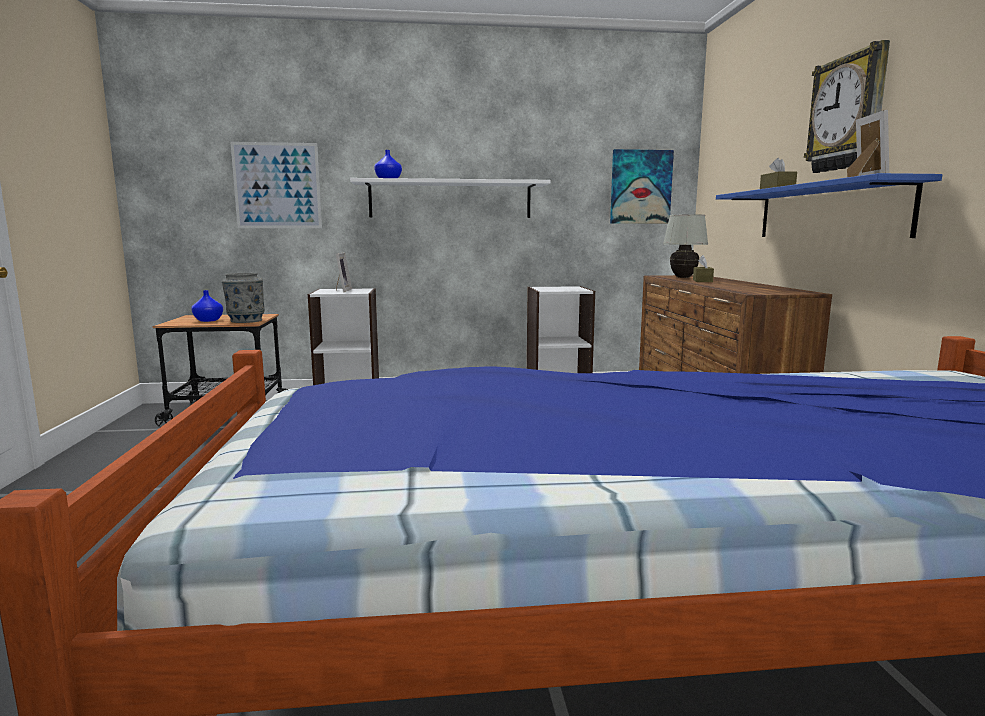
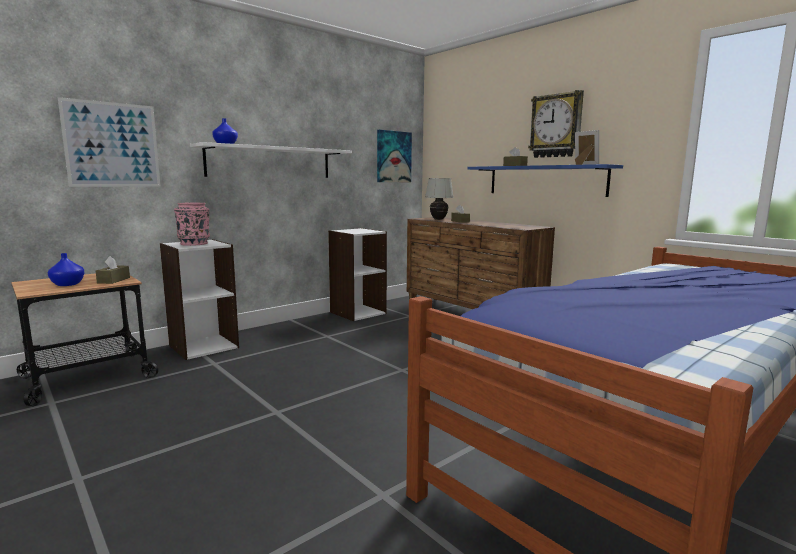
camera: 35 degrees left, 0 degrees up
(245, 320) = (114, 280): grey vase -> brown tissue box
(341, 290) = (194, 243): picture frame -> pink vase

